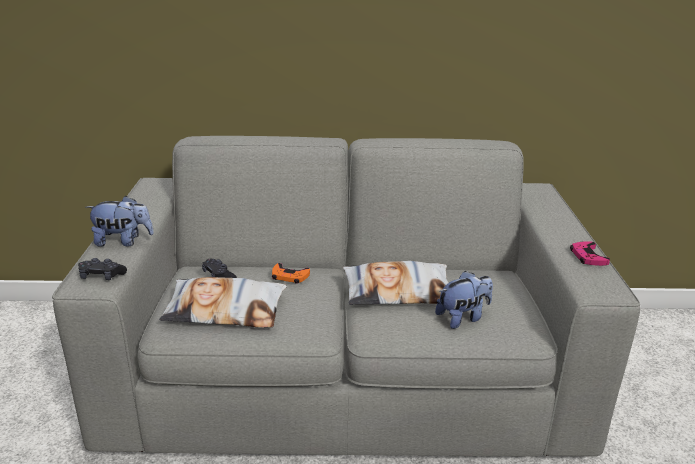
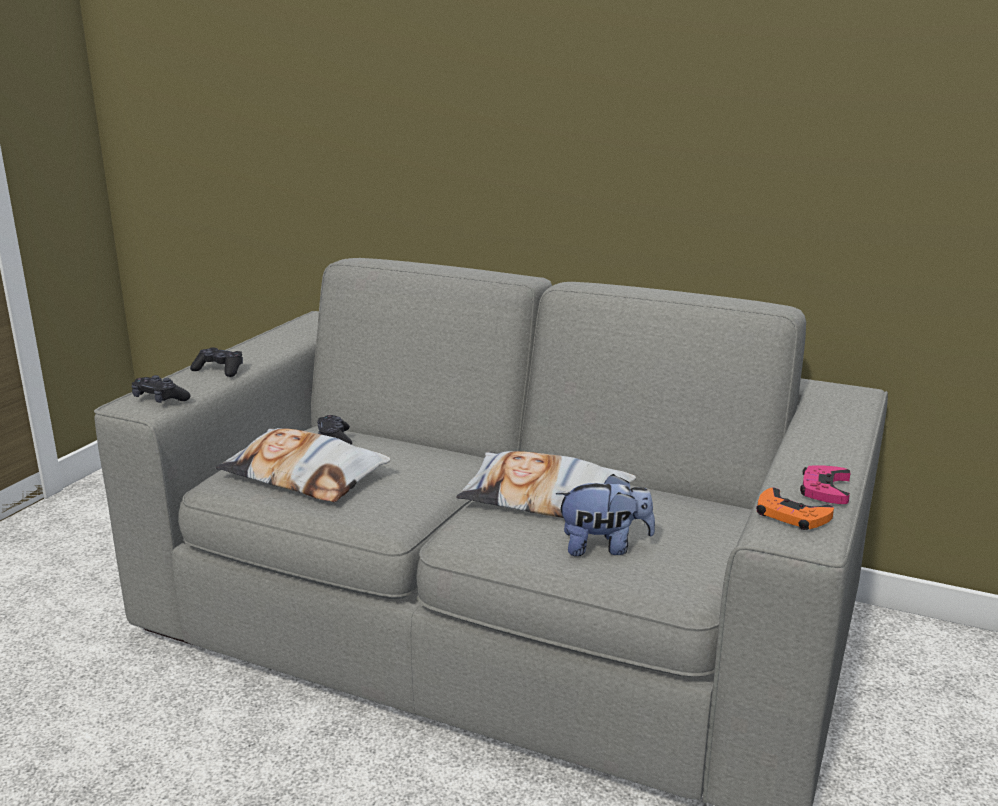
camera: 25 degrees right, 5 degrees down
(123, 241) = (219, 370): plush toy -> black game controller
(289, 276) = (420, 455): orange game controller -> orange game controller (791, 515)

